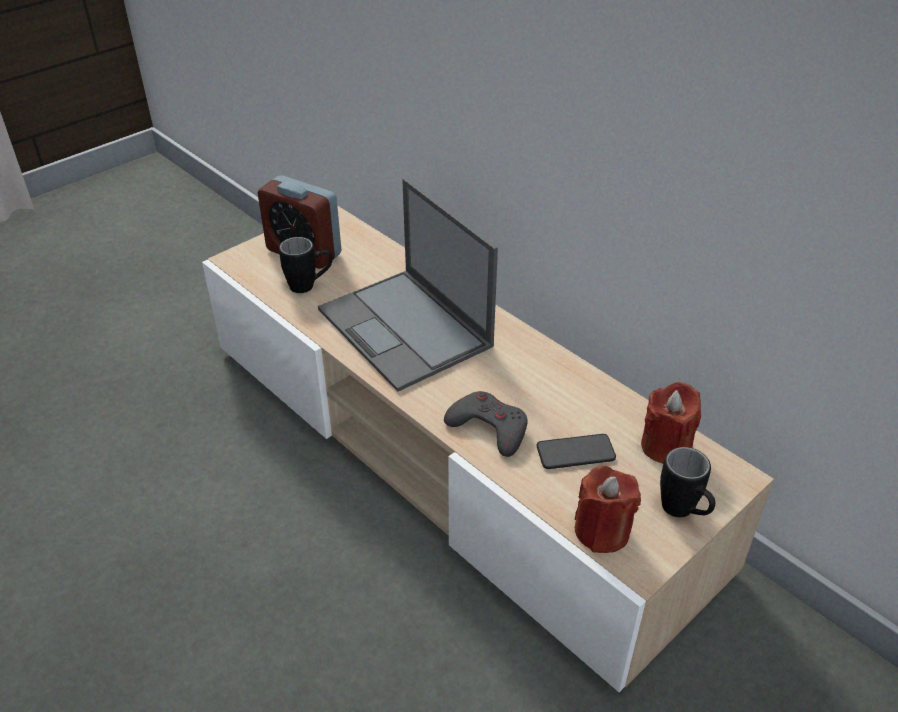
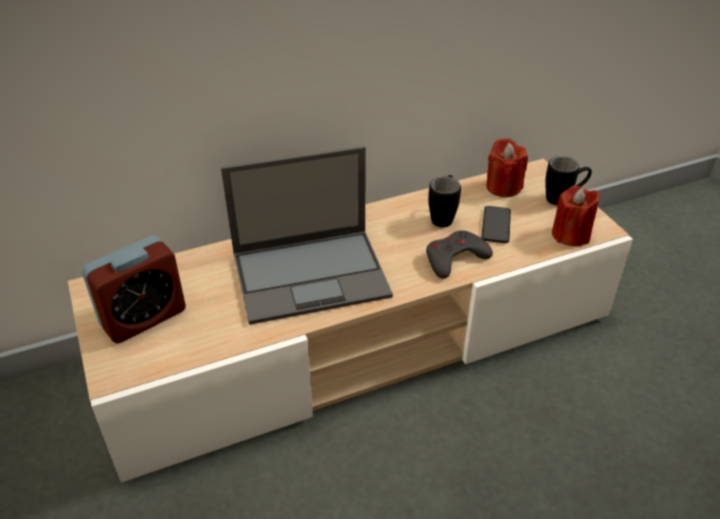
camera: 70 degrees left, 0 degrees up
(310, 286) = (205, 324): black mug -> black mug (443, 216)

